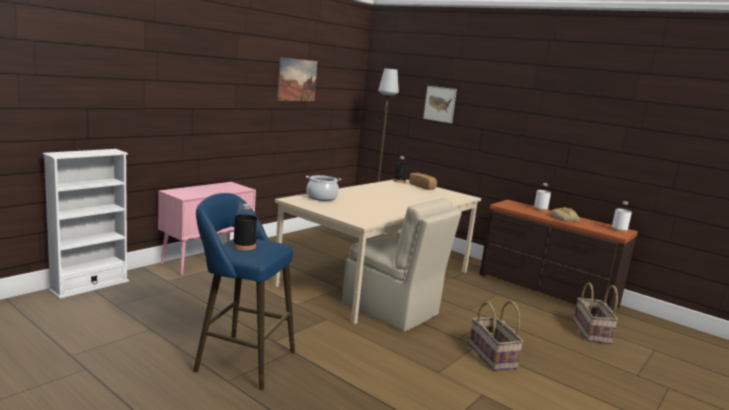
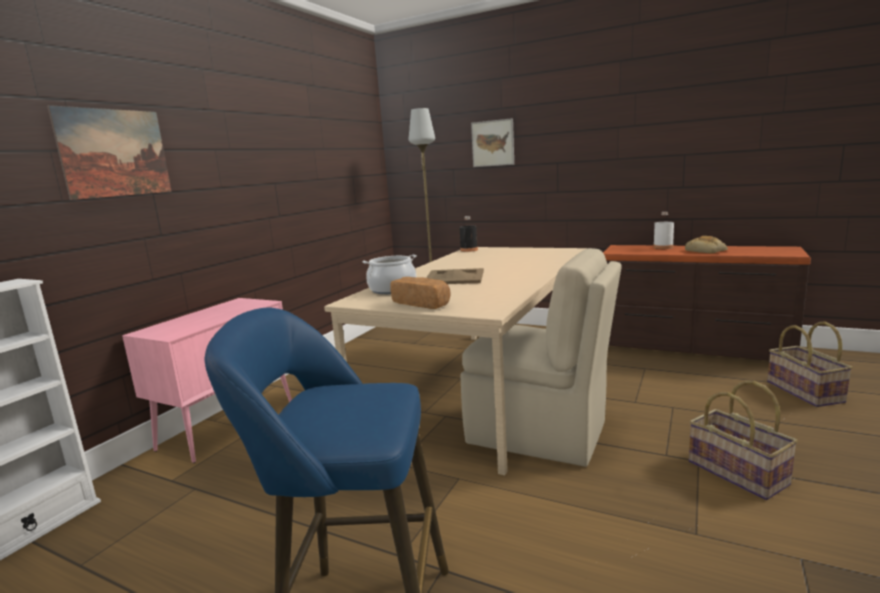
camera: 10 degrees left, 0 degrees up
(244, 246) = (329, 411): black bottle -> none
(297, 80) = (301, 138): picture -> picture (115, 153)
(366, 198) = (454, 277): none -> beige tray
(422, 187) = (505, 250): bread -> bread (422, 304)
(619, 230) = (783, 250): white bottle -> none

